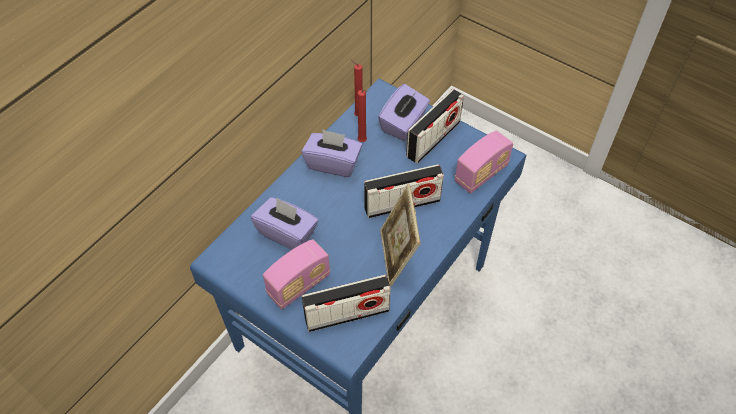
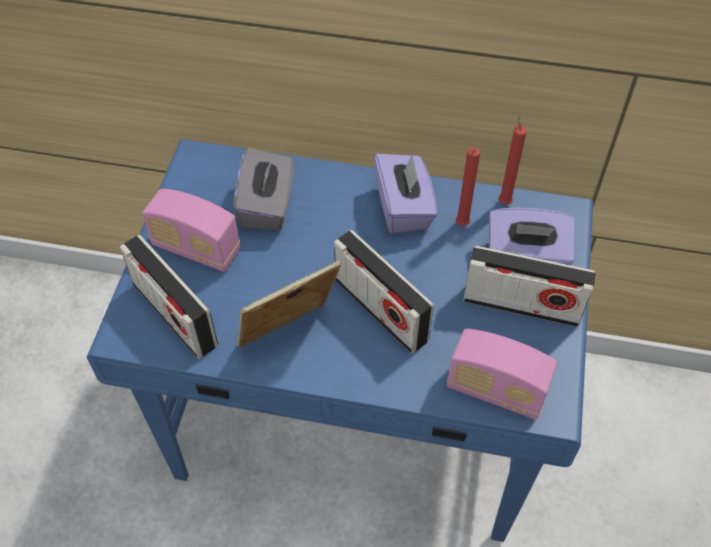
camera: 65 degrees right, 0 degrees up
(287, 233) = (267, 206): purple tissue box -> grey tissue box

